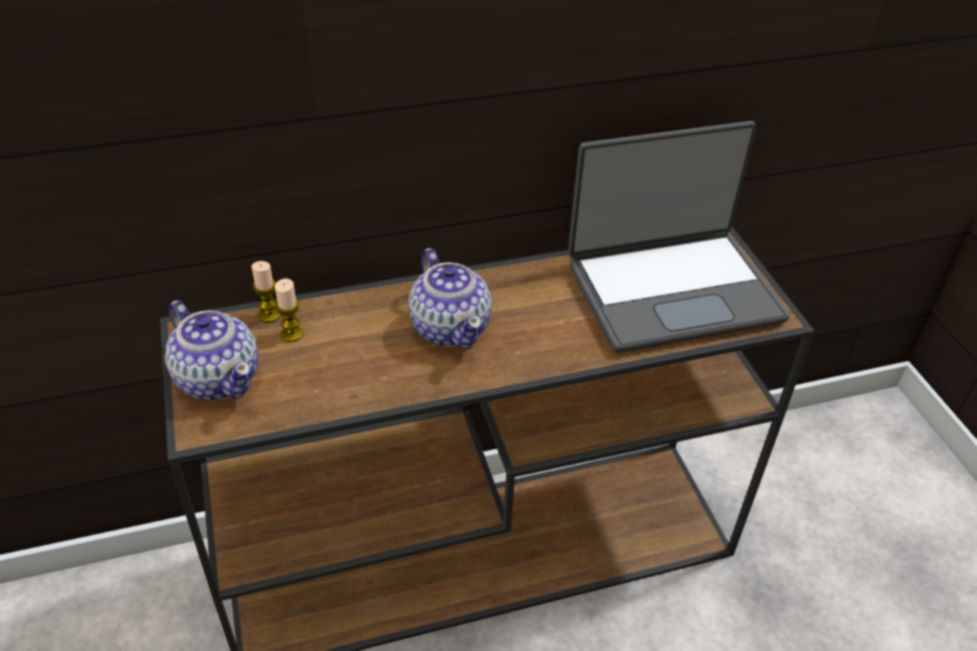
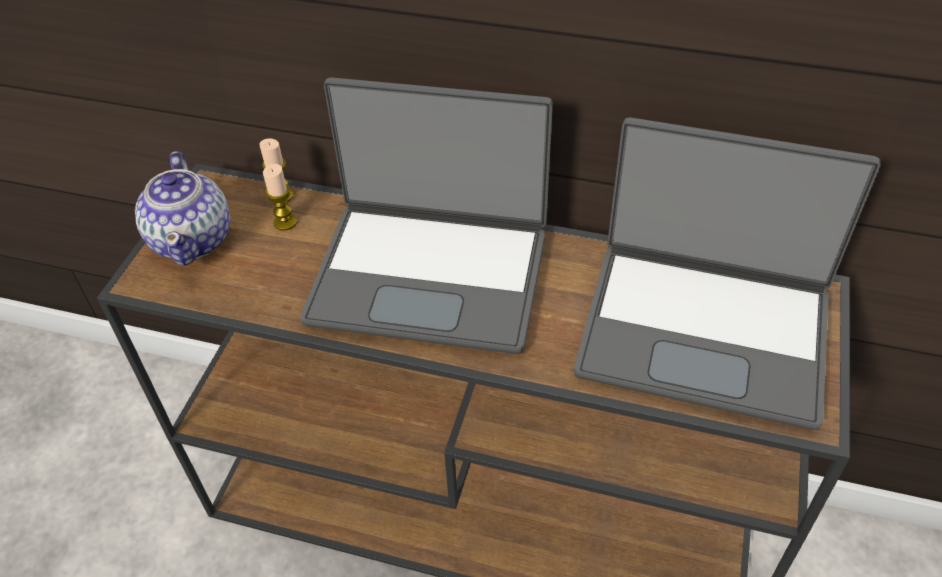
camera: 35 degrees right, 5 degrees up
(450, 327) = (430, 275): teapot -> laptop

